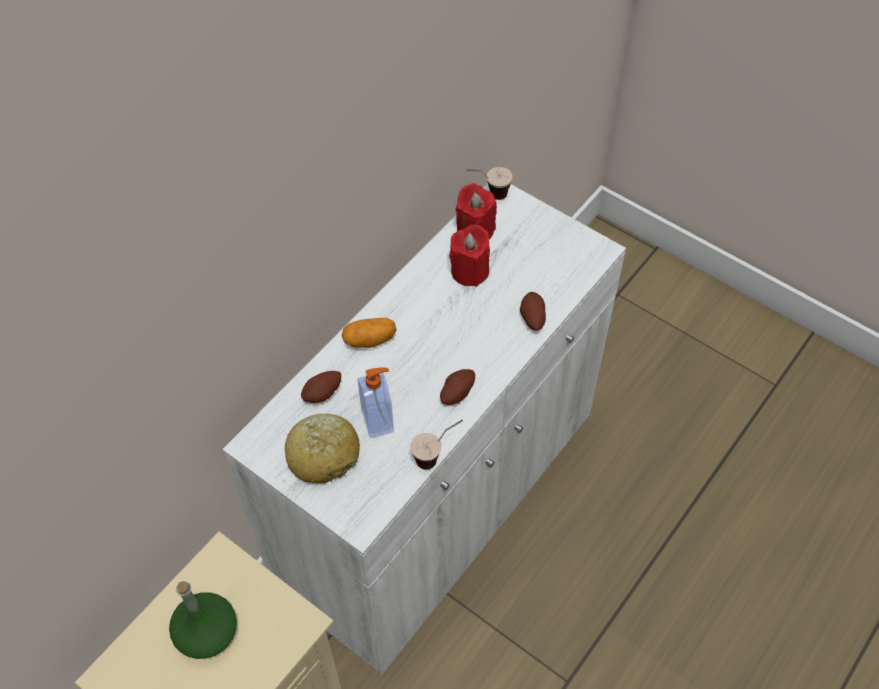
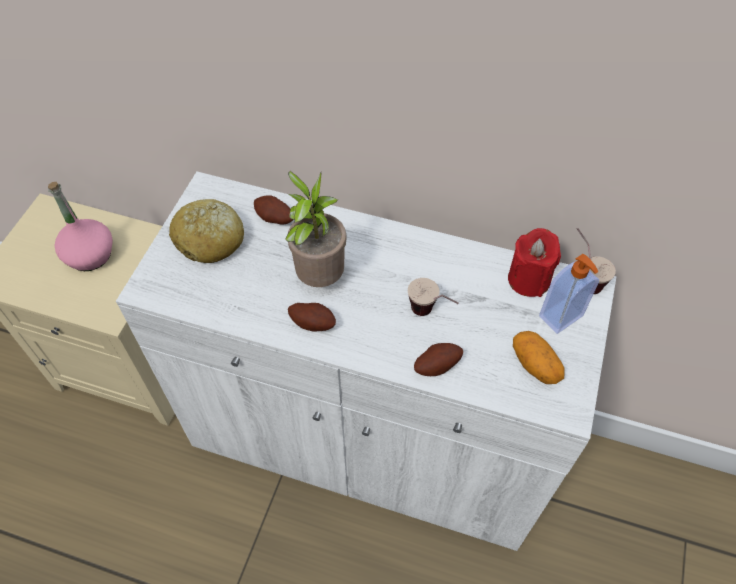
camera: 70 degrees right, 0 degrees up
(207, 633) = (90, 255): green bottle -> pink bottle
(370, 339) = (348, 234): potato -> potato (535, 365)
(379, 420) = (259, 269): soap dispenser -> soap dispenser (562, 317)
(408, 375) = (319, 277): none -> potted plant
(437, 455) = (234, 328): cup -> cup (431, 315)
(470, 271) = (471, 290): red candle -> none

